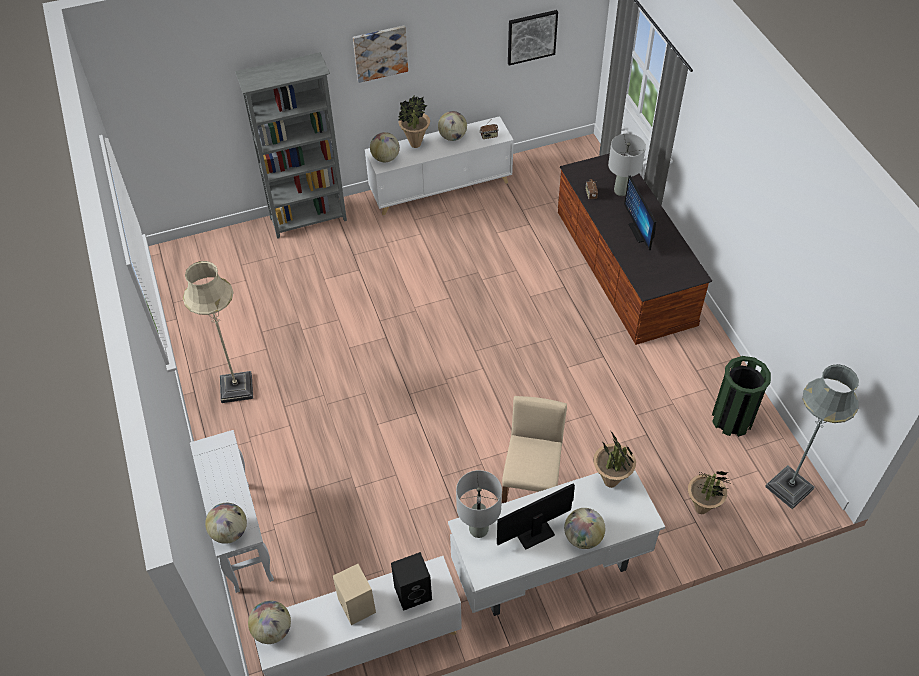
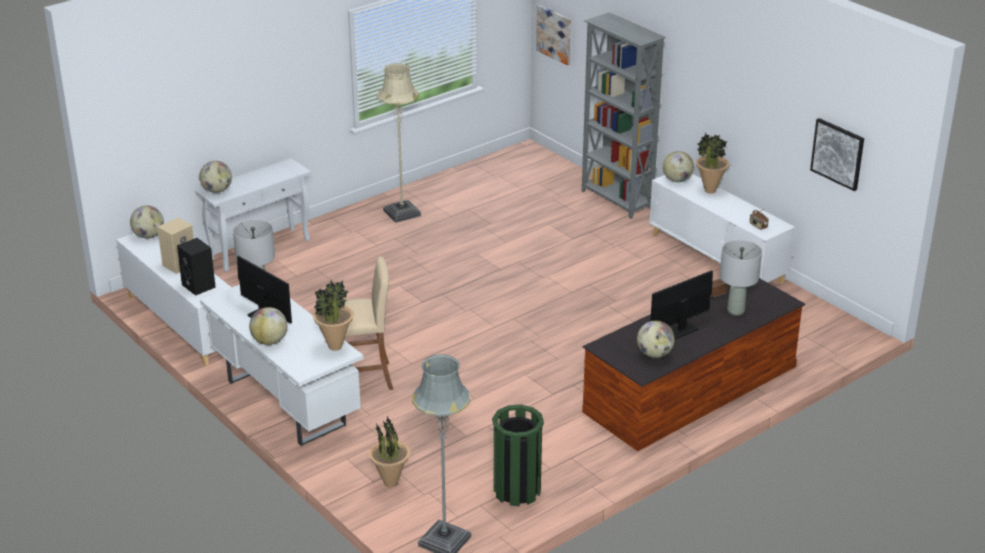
camera: 70 degrees right, 20 degrees down
(380, 53) = (711, 74): picture -> picture (554, 34)
(452, 137) = (738, 207): globe -> globe (654, 354)

